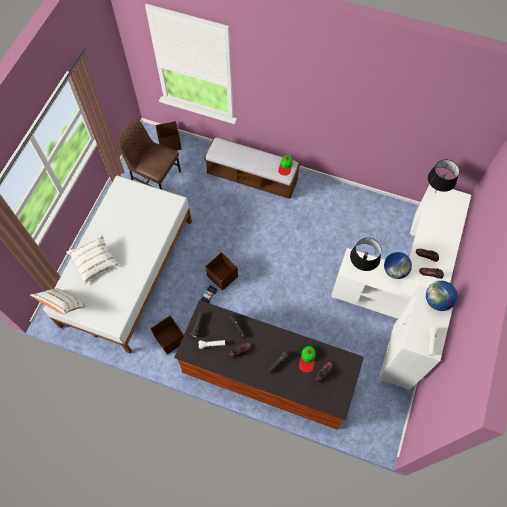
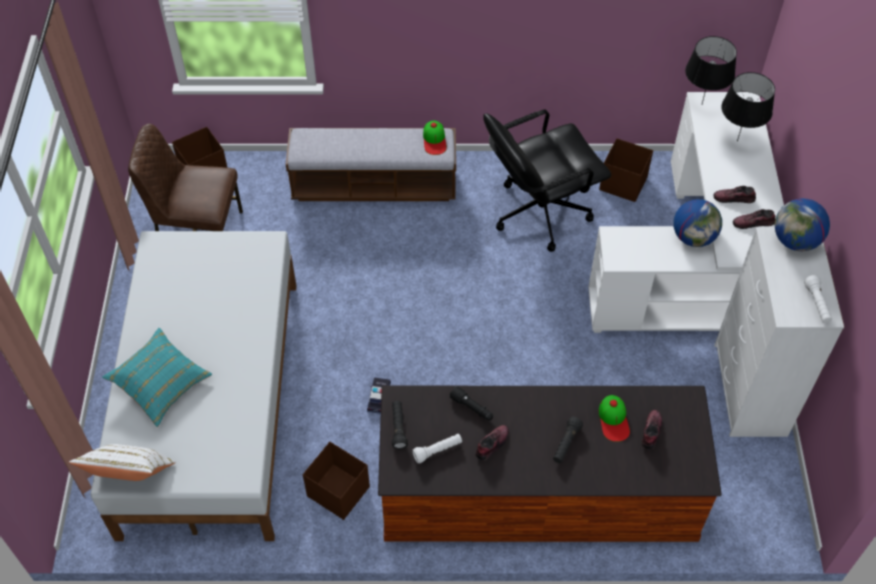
camera: 20 degrees left, 10 degrees down
(95, 262) = (160, 384): white pillow -> turquoise pillow
(222, 276) = (389, 357): brown storage box -> brown storage box (622, 183)
(332, 219) = (539, 212): none -> black office chair
(360, 268) = (637, 250): black table lamp -> black table lamp (737, 141)

